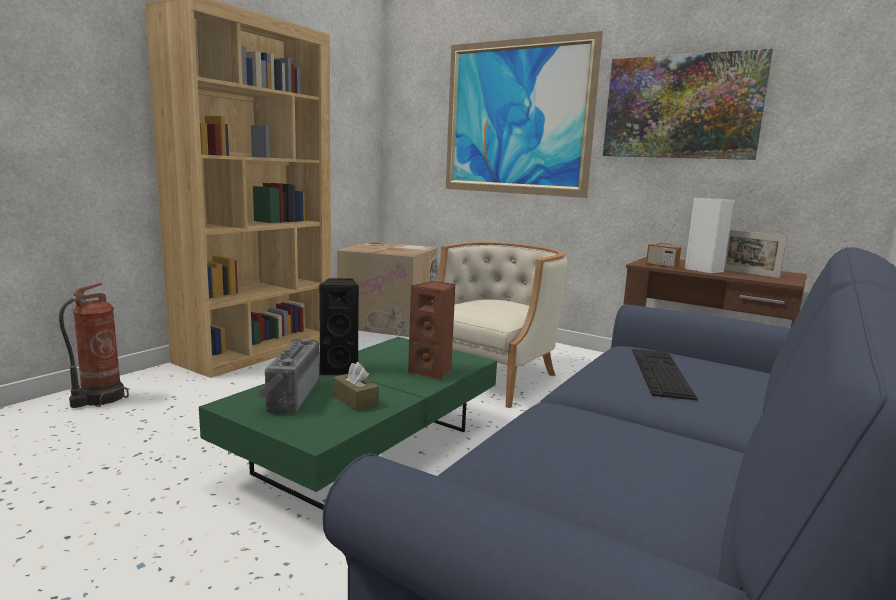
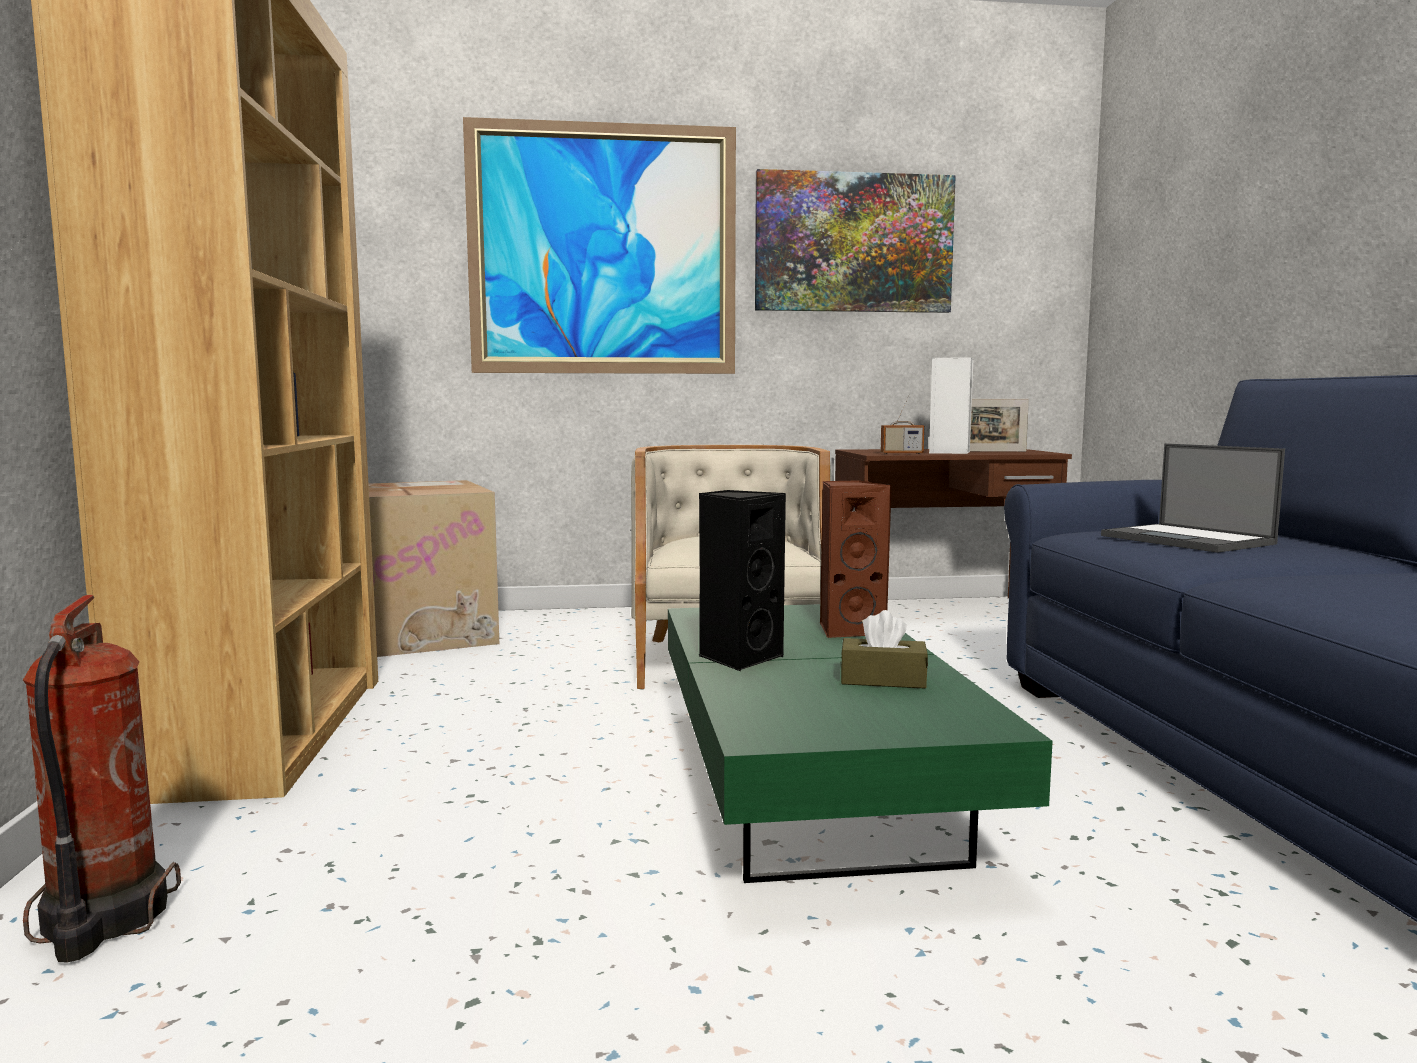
camera: 40 degrees left, 5 degrees down
(289, 395) = (791, 701): radio -> none
(661, 372) = (1189, 540): keyboard -> laptop

